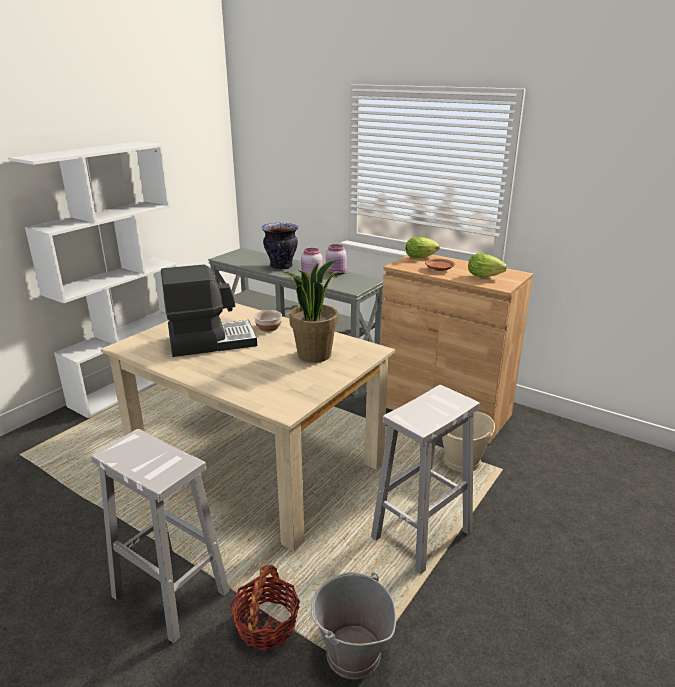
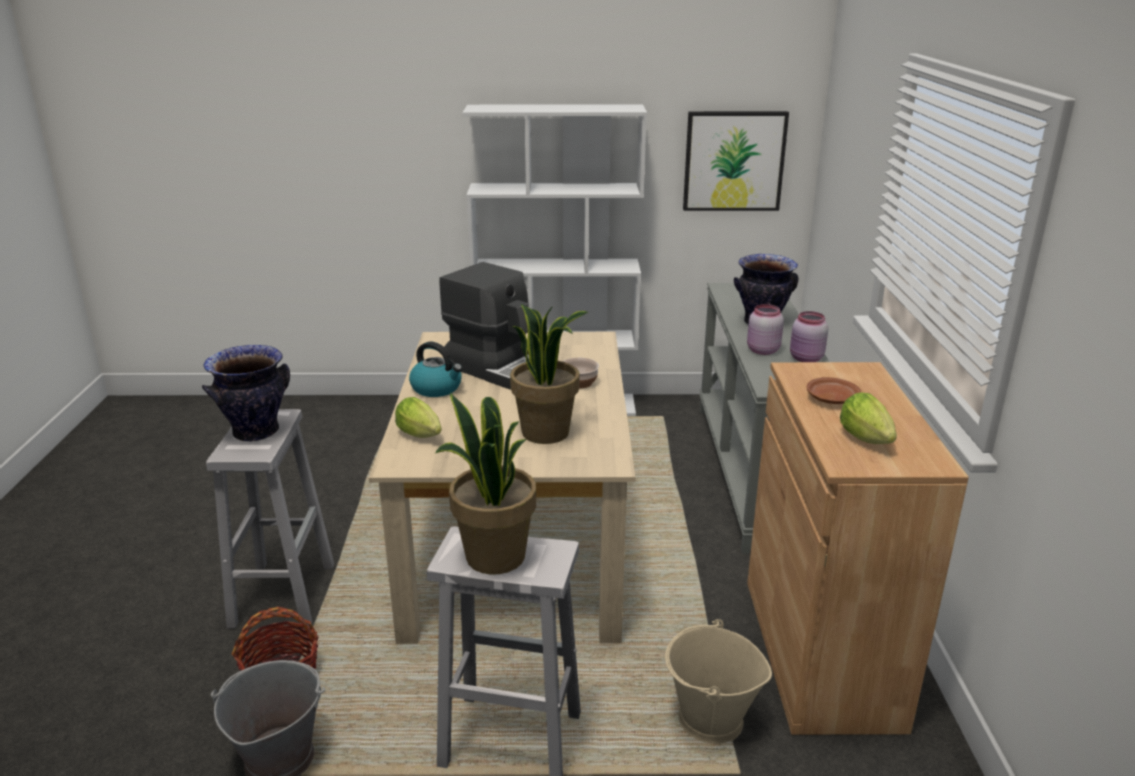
camera: 55 degrees right, 0 degrees up
(144, 457) = (255, 432): none -> vase
(194, 174) = (734, 161): none -> picture
(201, 368) = (437, 388): none -> kettle
(422, 257) = (860, 374): lettuce -> lettuce (422, 436)
(430, 412) = (494, 557): none -> potted plant

